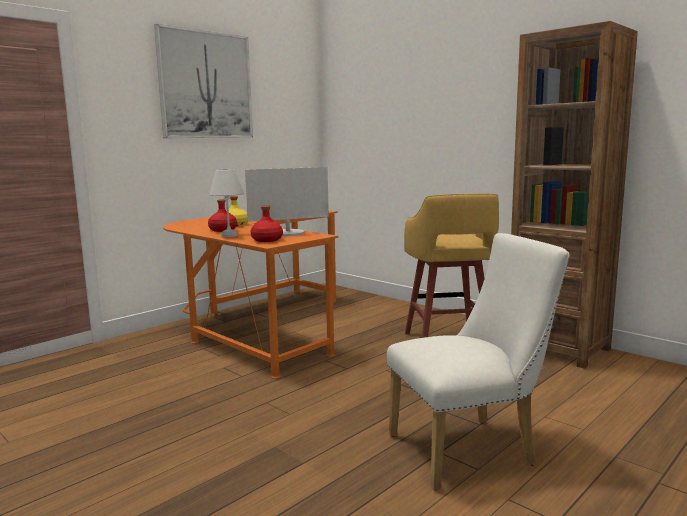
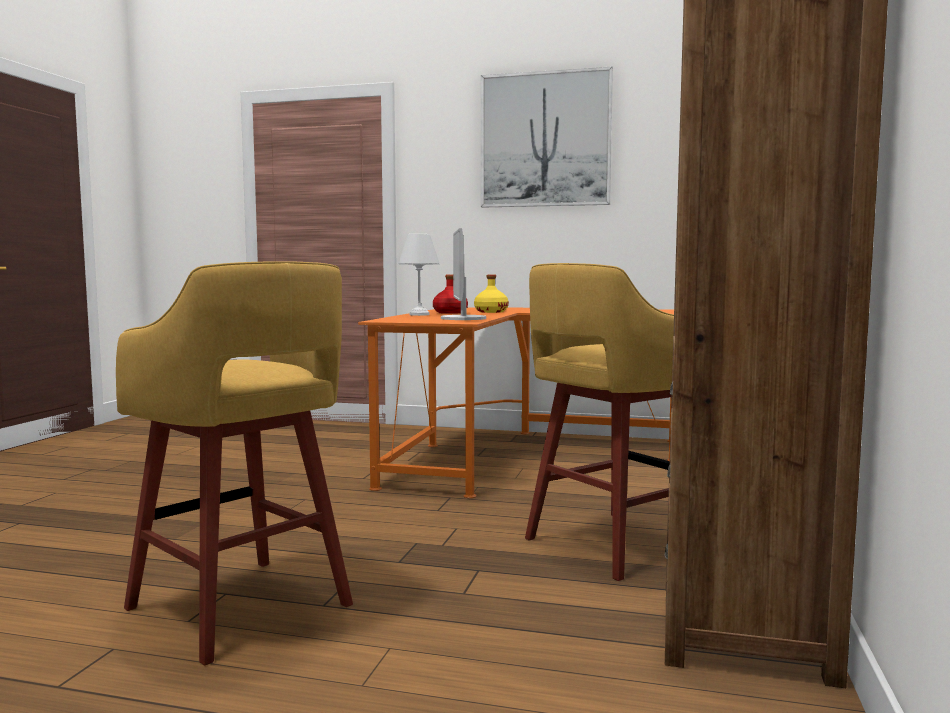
camera: 60 degrees right, 5 degrees down
(266, 240) = (406, 319): red bottle -> none
(288, 233) = (462, 318): monitor -> monitor turned 45 degrees clockwise
(470, 449) = (242, 609): white chair -> yellow stool

